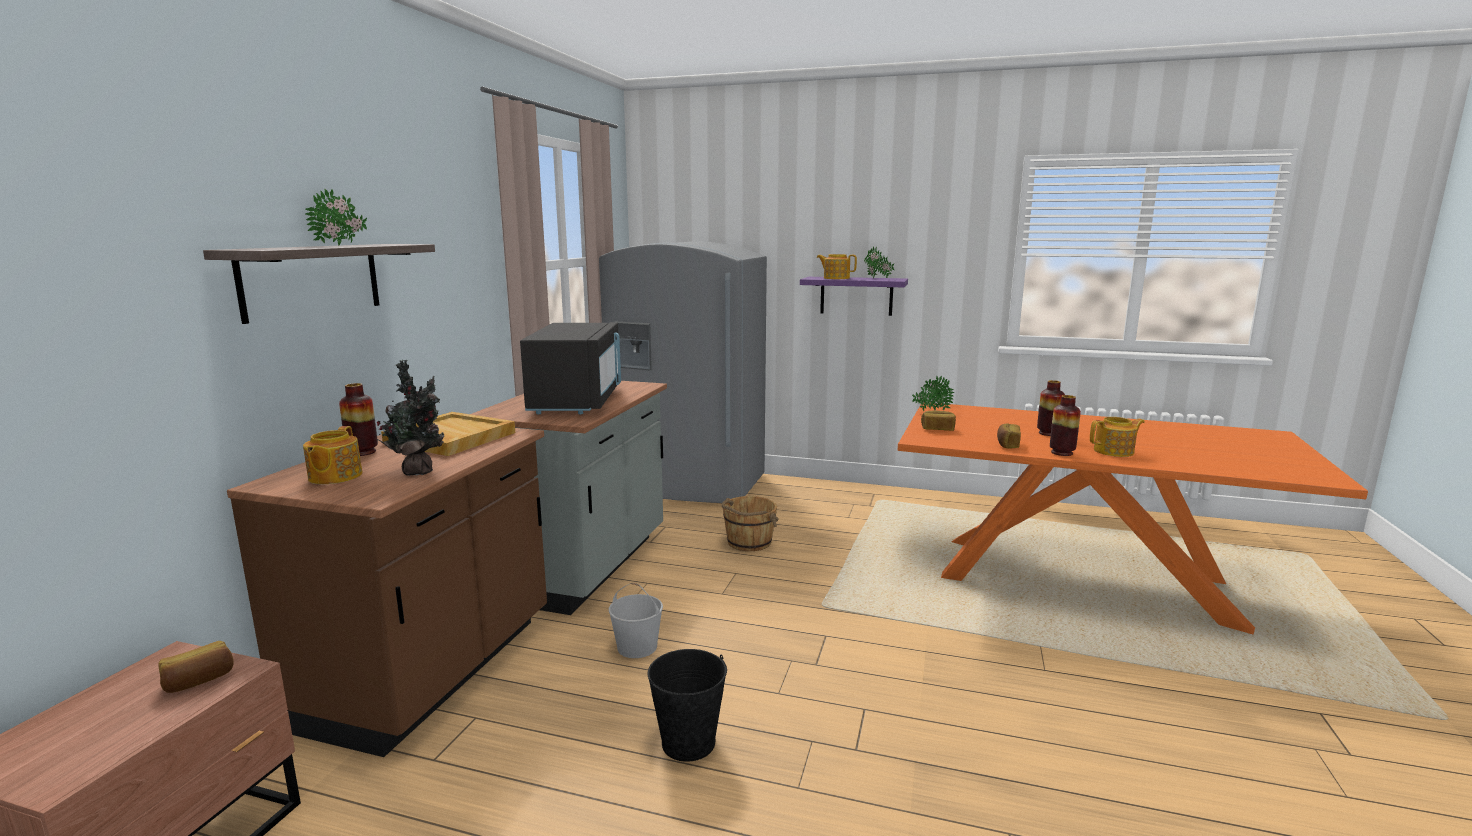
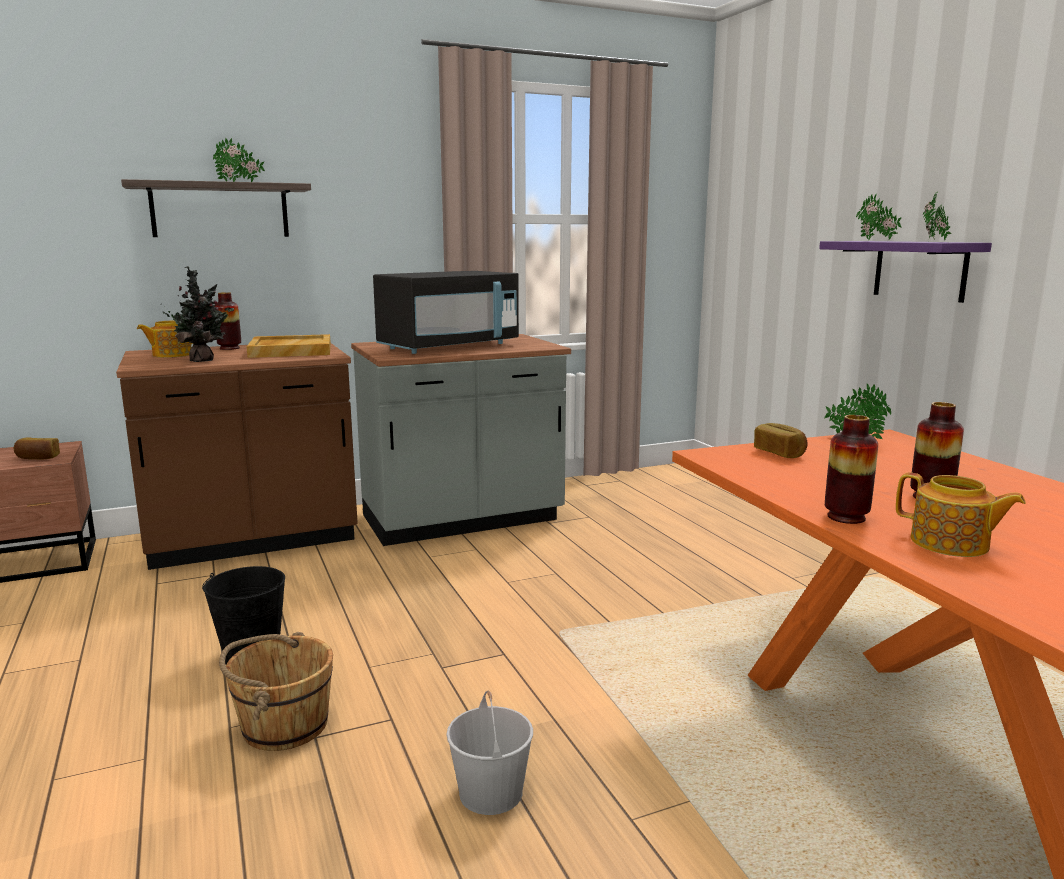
camera: 50 degrees right, 0 degrees up
(638, 647) = (369, 585): white bucket -> white bucket (491, 793)
(686, 484) = (690, 491): grey fridge -> none
(748, 542) = (627, 556): brown bucket -> brown bucket (283, 725)
(836, 278) = (875, 241): teapot -> potted plant
(1007, 444) = (803, 488): bread -> none

